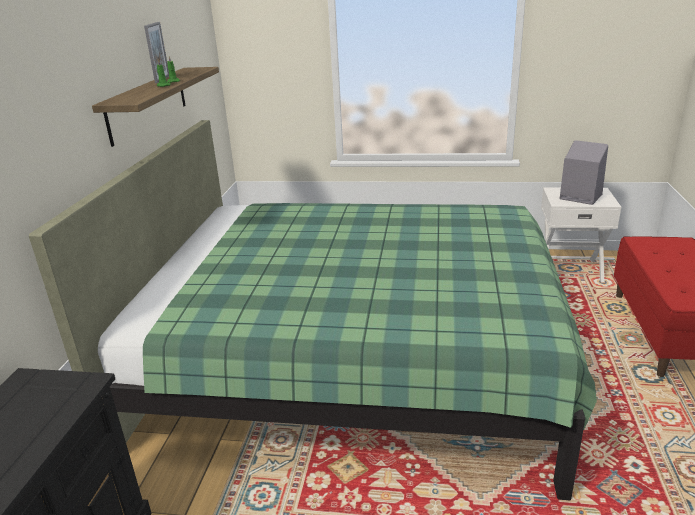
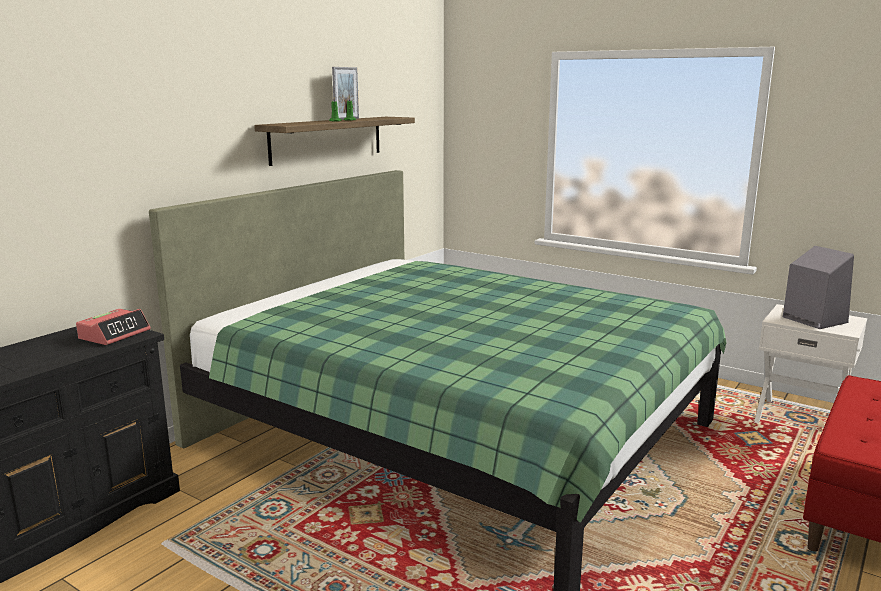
camera: 25 degrees right, 10 degrees down
(56, 392) = (115, 334): none -> alarm clock

